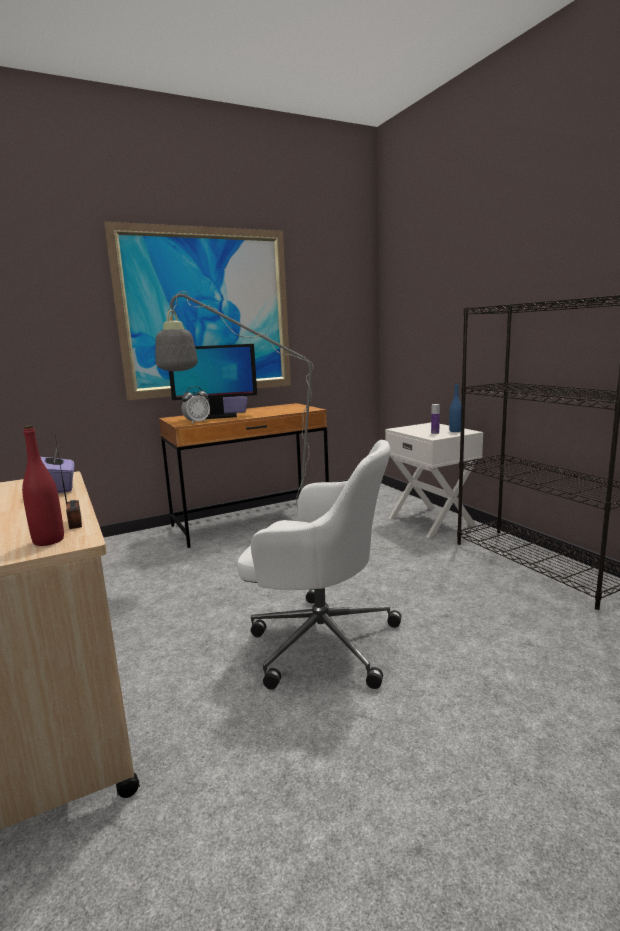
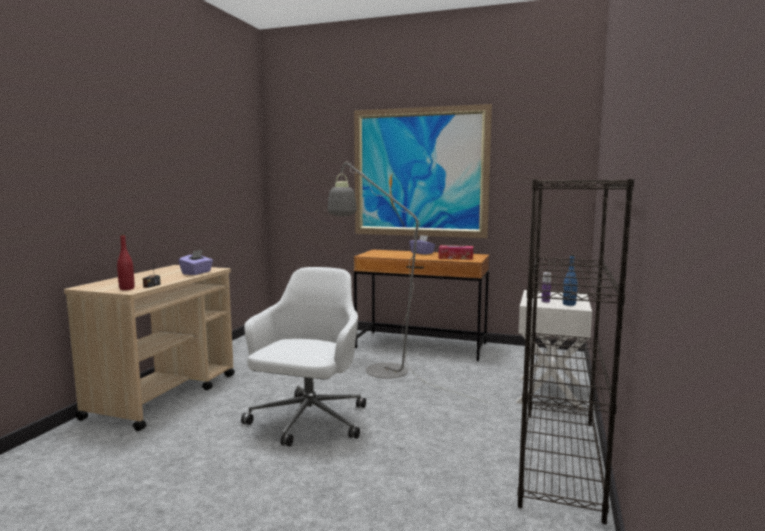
camera: 45 degrees right, 5 degrees down
(197, 422) = (374, 255): alarm clock -> none
(217, 417) = (399, 254): monitor -> none
(286, 410) = (455, 258): none -> tissue box
(320, 641) = (308, 421): white office chair -> white office chair turned 135 degrees counterclockwise

